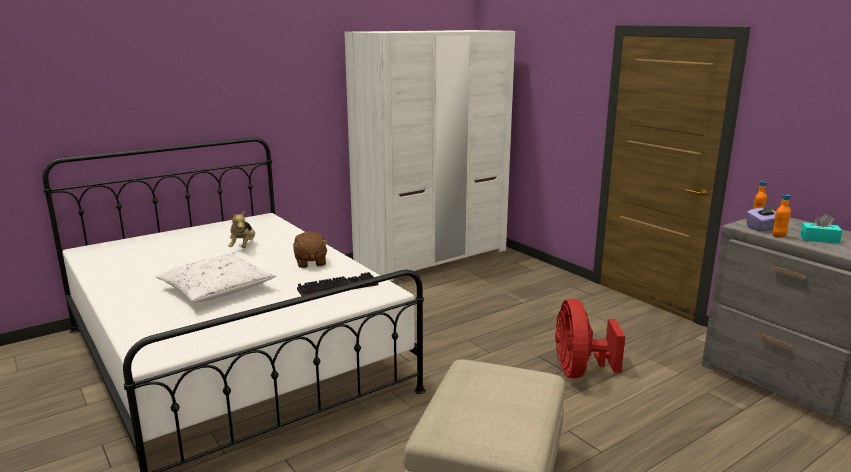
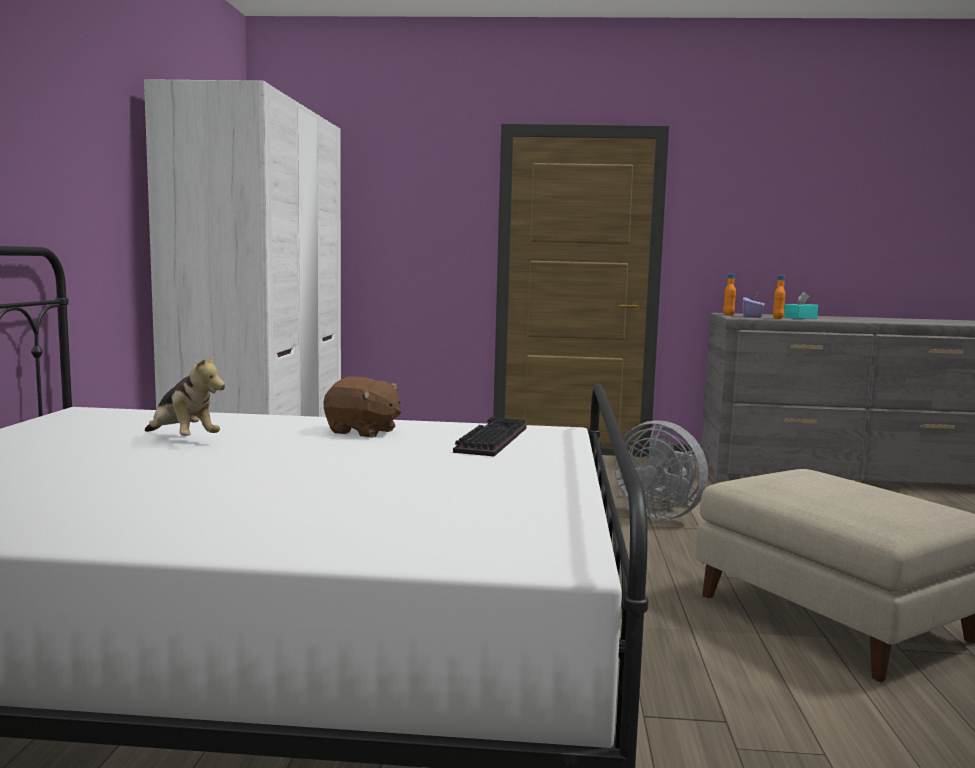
camera: 50 degrees left, 10 degrees down
(216, 289) = (336, 480): white pillow -> none
(579, 371) = (660, 514): red fan -> grey fan

